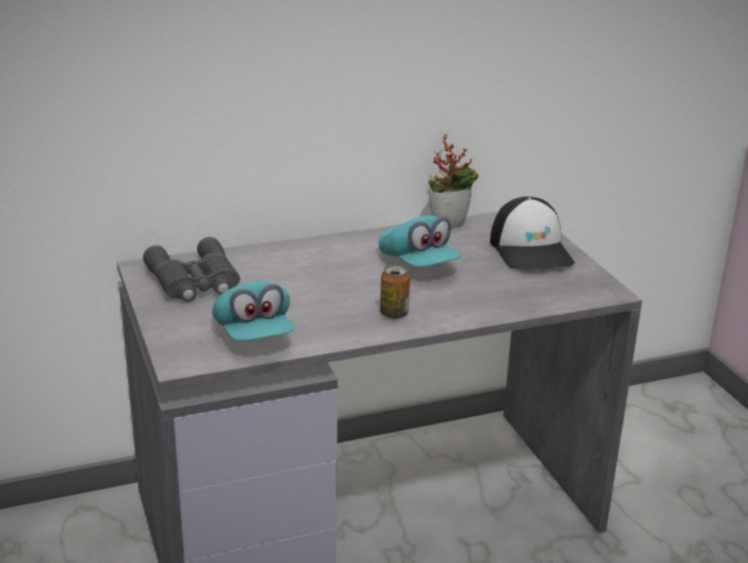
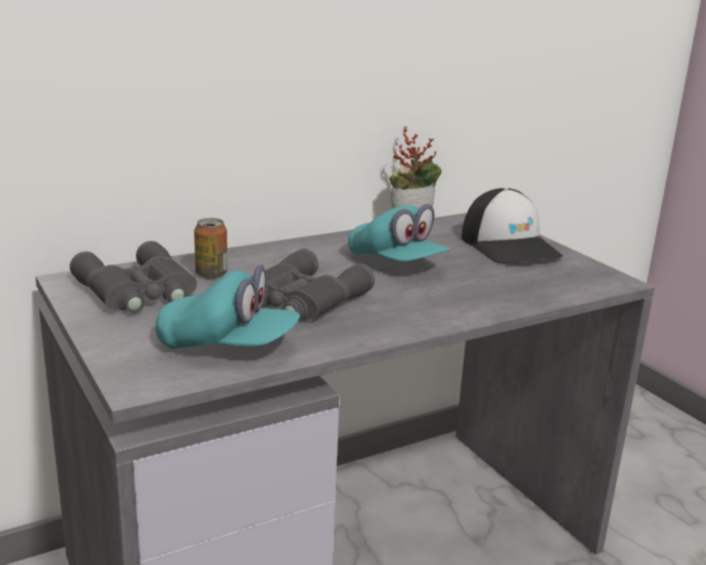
camera: 10 degrees left, 5 degrees down
(253, 334) = (227, 345): turquoise cap -> turquoise cap turned 45 degrees counterclockwise
(324, 296) = (301, 300): none -> grey binoculars
(394, 313) = (391, 313): can -> can (211, 274)

